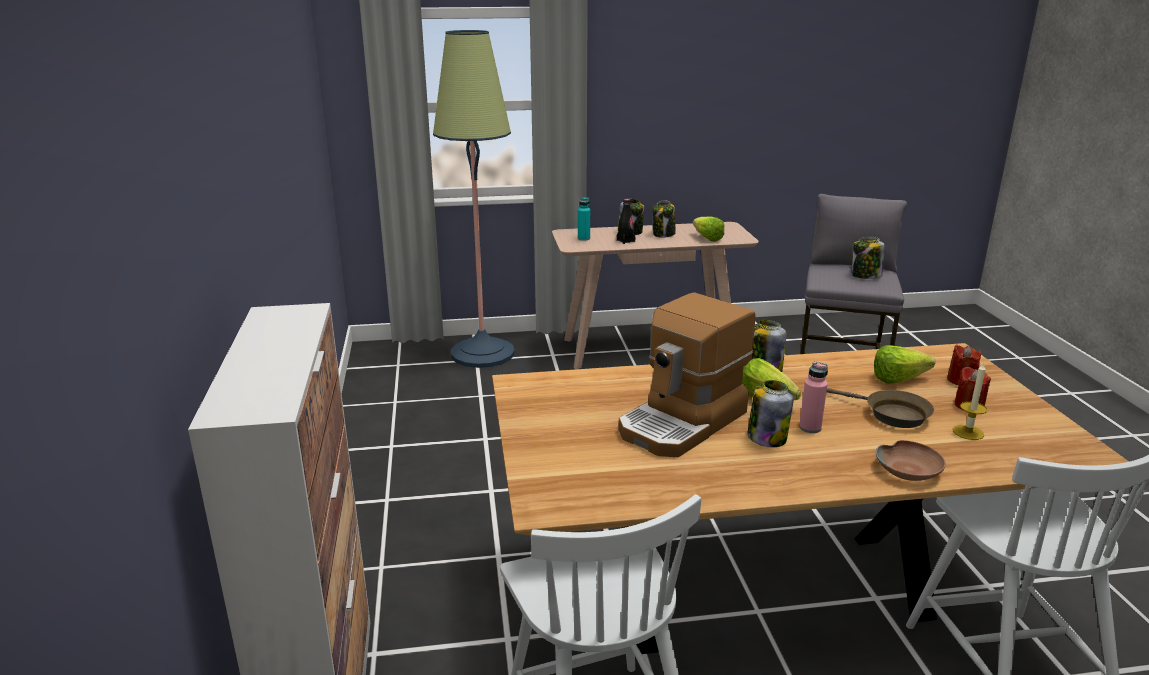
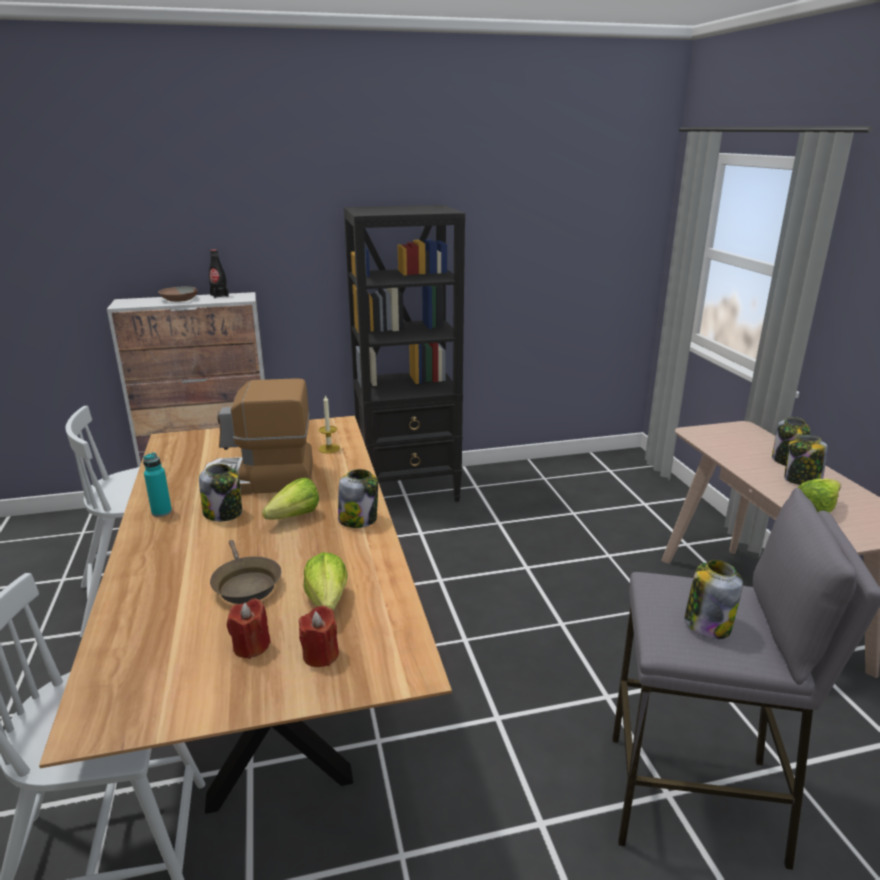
camera: 85 degrees right, 0 degrees up
(376, 495) = (409, 490): none -> black bookcase
(482, 353) = (660, 505): floor lamp -> none
(583, 238) = (731, 436): turquoise bottle -> turquoise bottle (161, 512)
(625, 241) = (746, 458): black bottle -> black bottle (219, 296)
(683, 423) = (260, 480): coffee machine -> coffee machine turned 45 degrees counterclockwise
(810, 428) = (233, 535): pink bottle -> none
(891, 414) = (245, 584): brown frying pan -> brown frying pan turned 60 degrees counterclockwise
(909, 470) = (138, 578): brown bowl -> brown bowl (179, 299)
(968, 432) = (190, 631): candle -> candle (329, 448)

